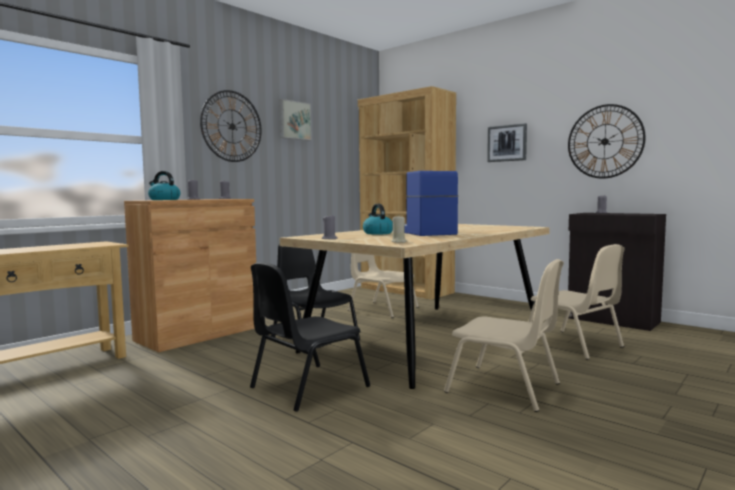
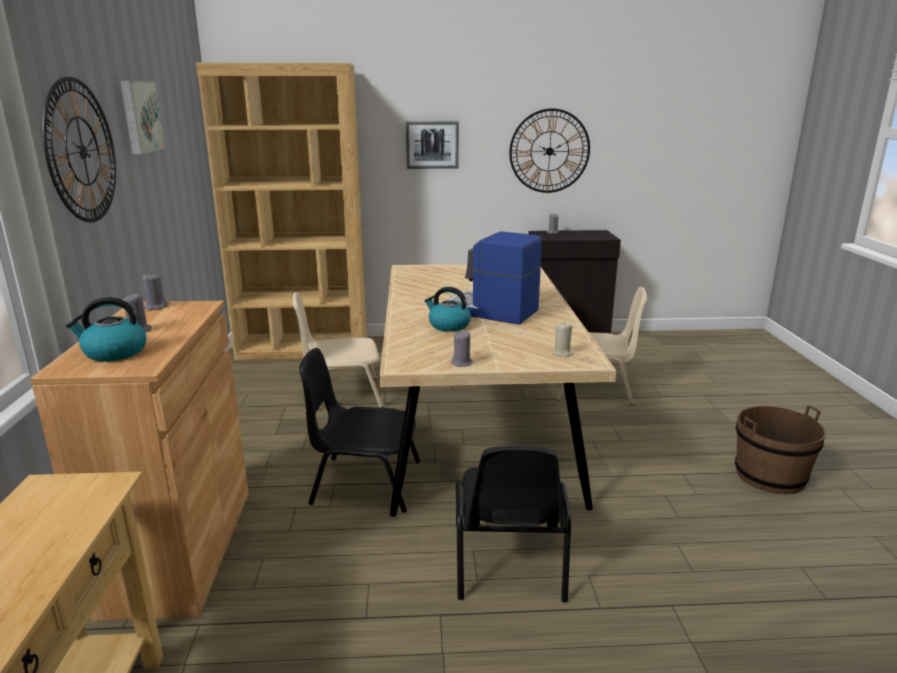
camera: 45 degrees left, 15 degrees up
(505, 388) = (644, 470): beige chair -> none
(629, 430) = (769, 476): none -> brown bucket

